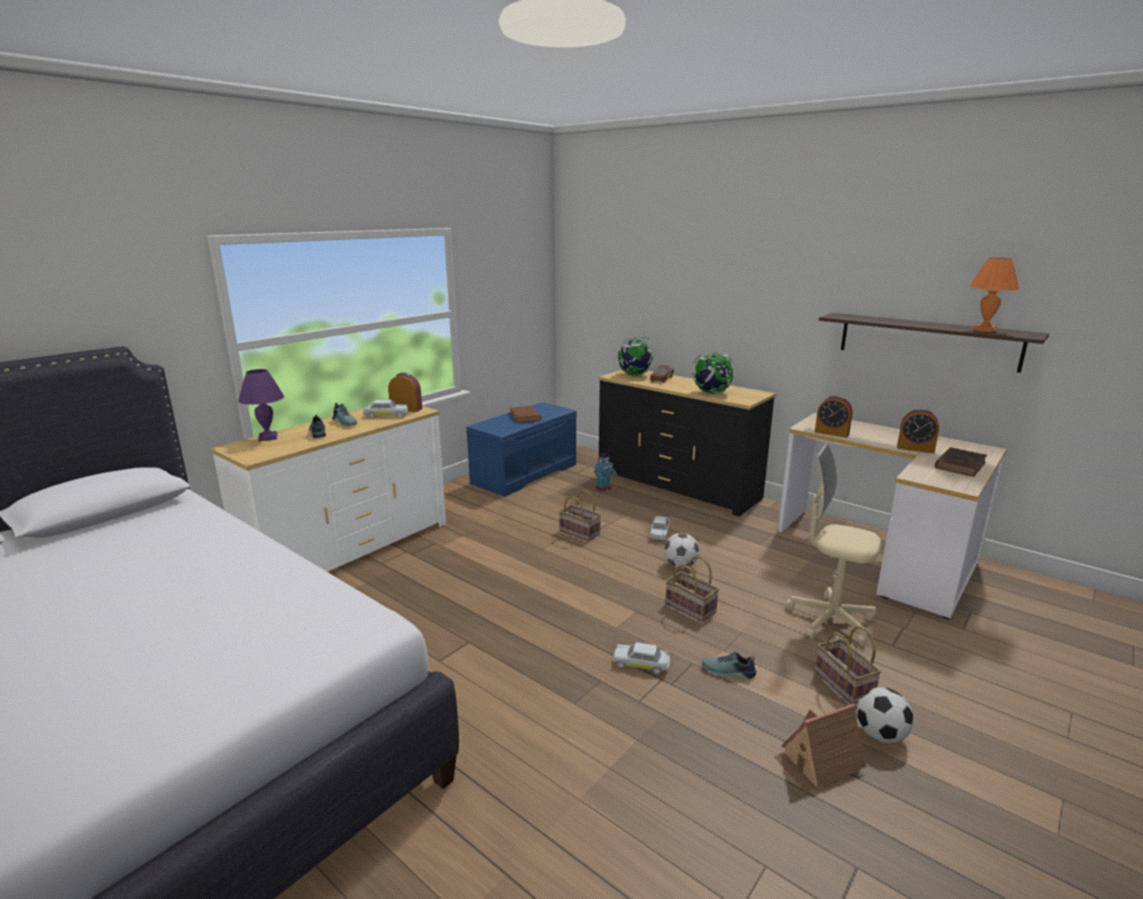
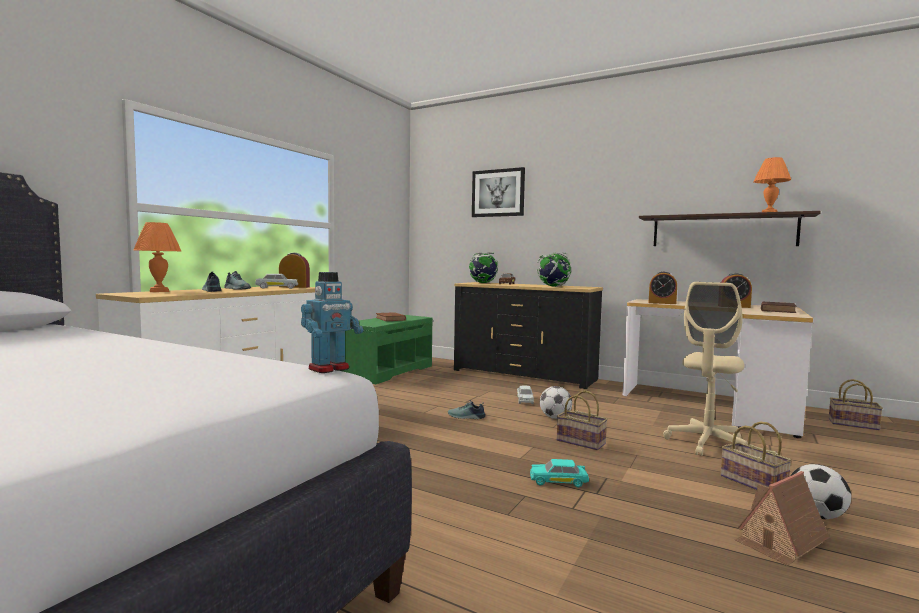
camera: 10 degrees left, 15 degrees down
(268, 437) = (160, 291): purple table lamp -> orange table lamp
(524, 473) = (388, 371): blue bench -> green bench
(581, 532) = (455, 402): basket -> basket (854, 424)
(604, 488) = (462, 377): toy robot -> toy robot (329, 369)
(641, 664) = (558, 481): white toy car -> turquoise toy car
(658, 259) = (498, 193): none -> picture
(728, 672) = (644, 481): shoe -> shoe (466, 417)
(830, 621) = (707, 444): beige office chair -> beige office chair turned 75 degrees counterclockwise

